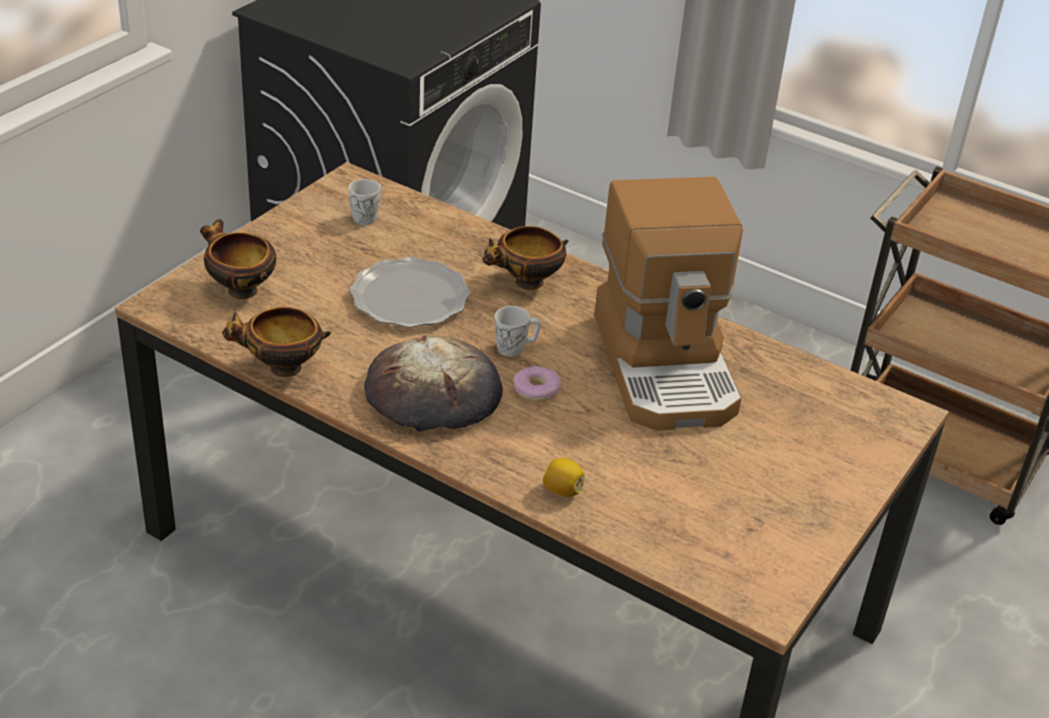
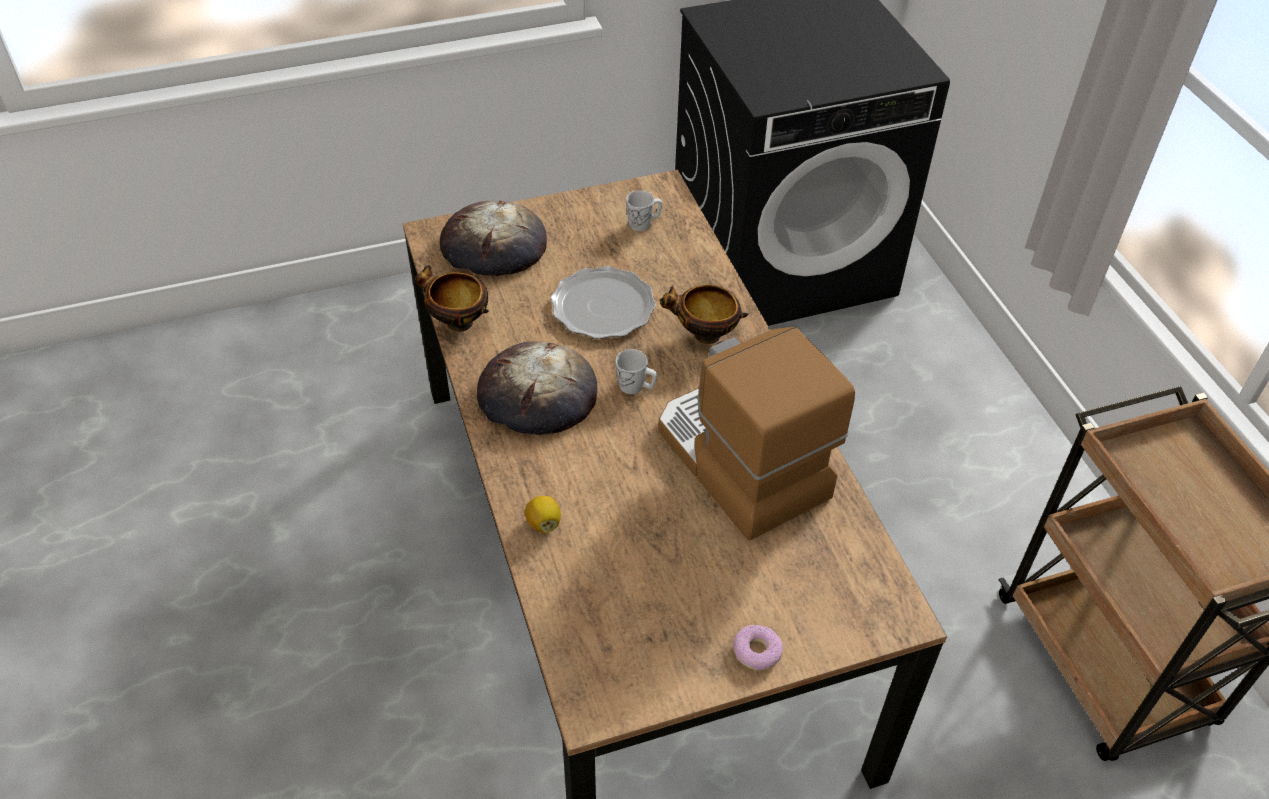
camera: 40 degrees right, 10 degrees up
(239, 289) = (493, 245): bowl -> bread
(536, 390) = (614, 430): donut -> donut (757, 652)
(667, 365) = (739, 462): coffee machine -> coffee machine turned 120 degrees clockwise

